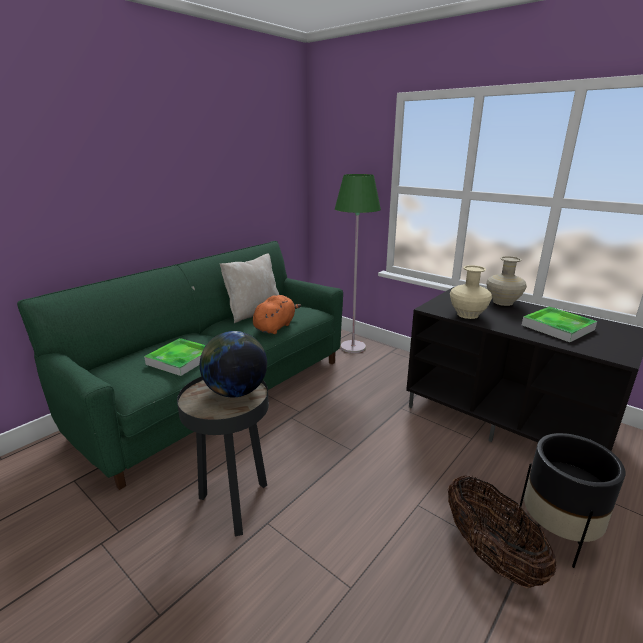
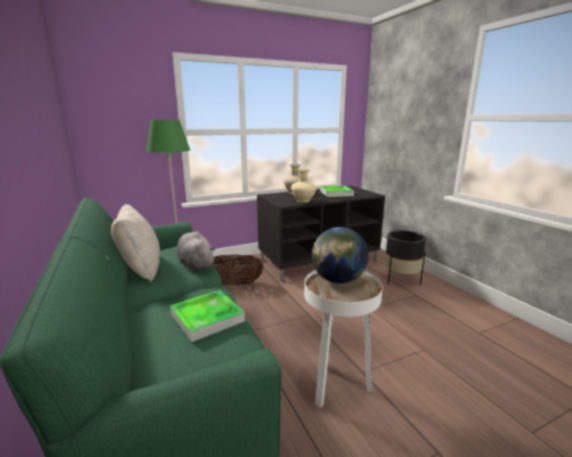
camera: 65 degrees left, 5 degrees down
(235, 504) = (336, 385): black side table -> white side table
(275, 327) = (195, 264): orange plush toy -> grey plush toy
(490, 553) = (409, 300): basket -> basket (235, 284)

